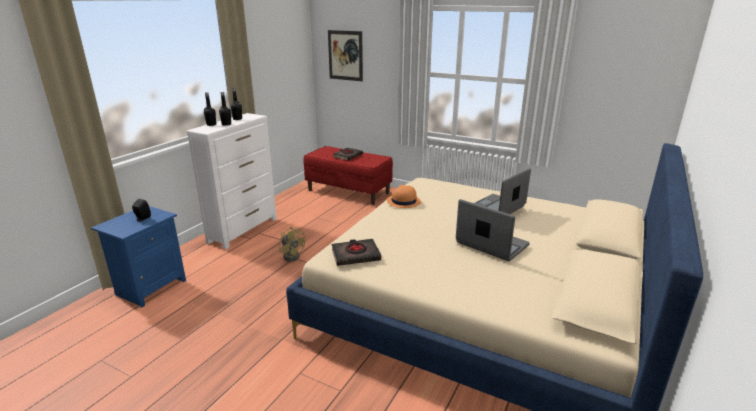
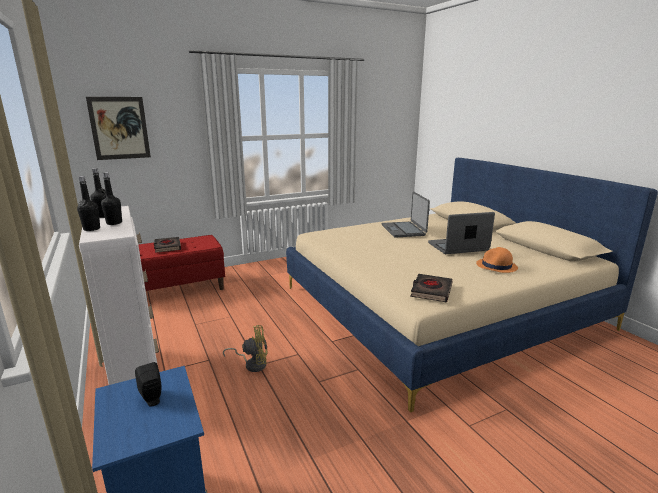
camera: 55 degrees left, 5 degrees down
(403, 201) = (348, 249): orange hat -> orange hat (496, 266)

